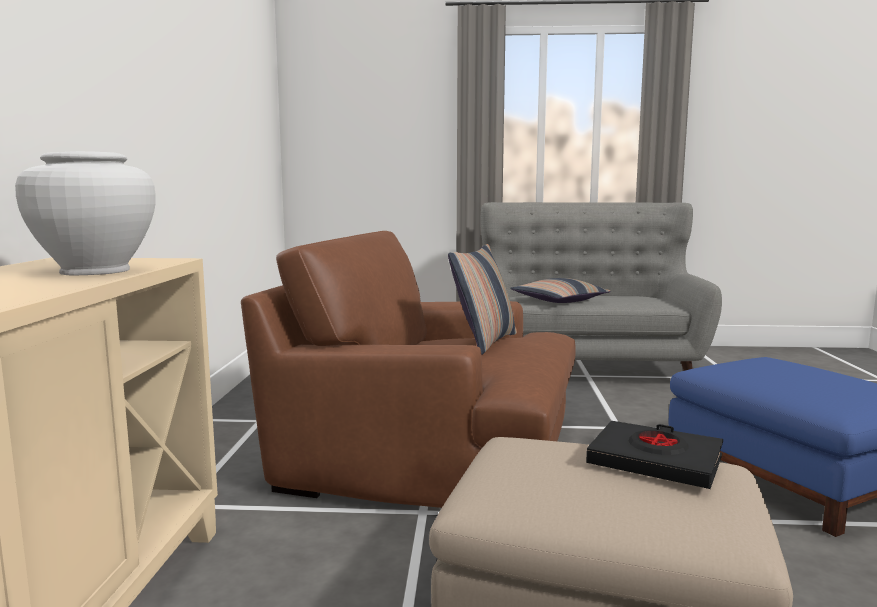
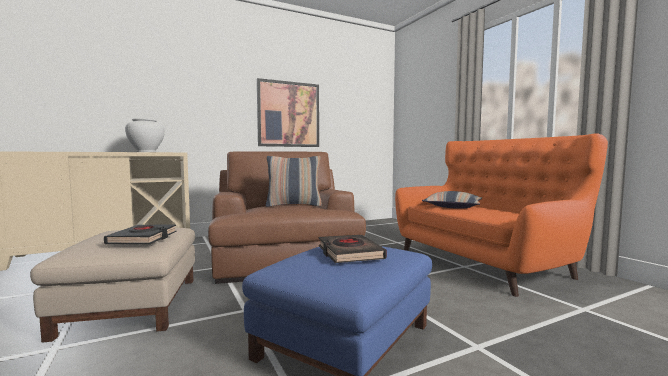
camera: 60 degrees right, 5 degrees down
(189, 134) = (288, 114): none -> picture
(586, 367) = (483, 263): grey sofa -> orange sofa
(795, 373) = (349, 253): none -> black book

